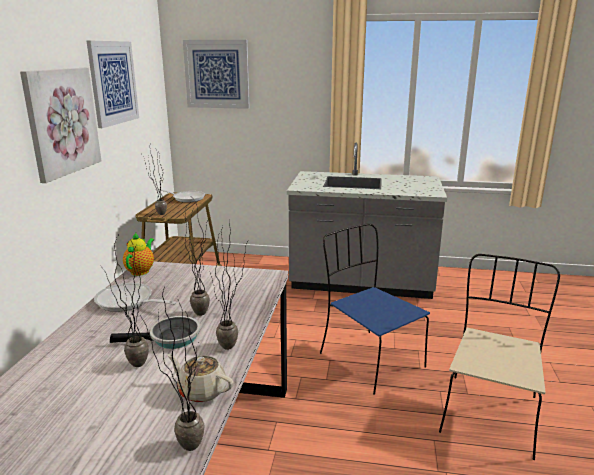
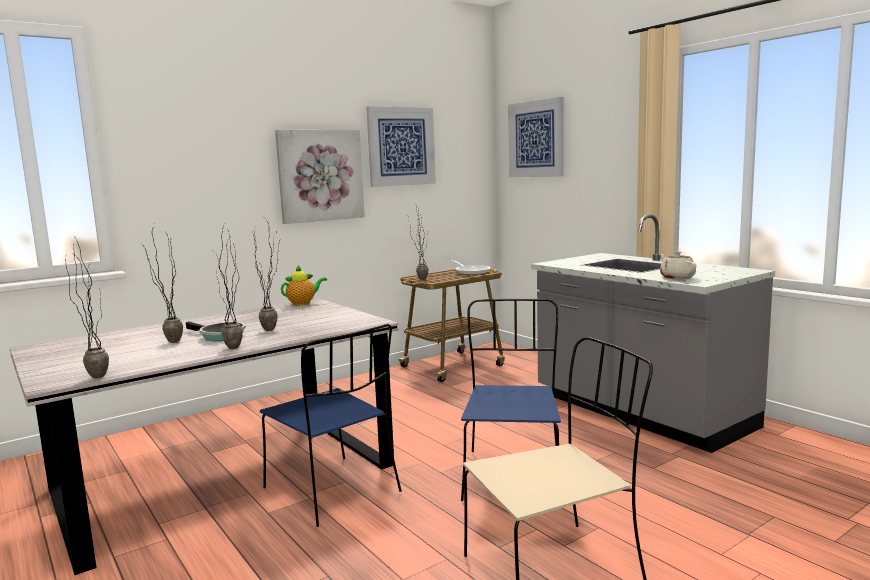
camera: 45 degrees right, 10 degrees down
(128, 302) = (250, 316): frying pan -> none
(201, 391) = (165, 360): beige teapot -> beige teapot (676, 277)
(283, 434) = (334, 491): none -> blue chair

